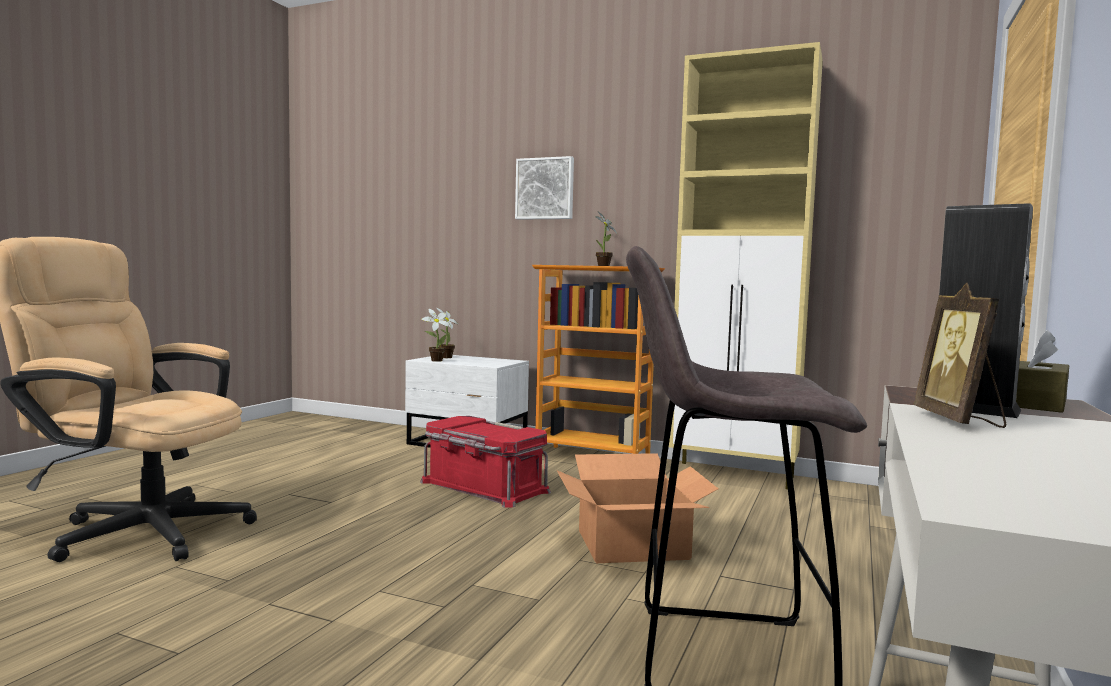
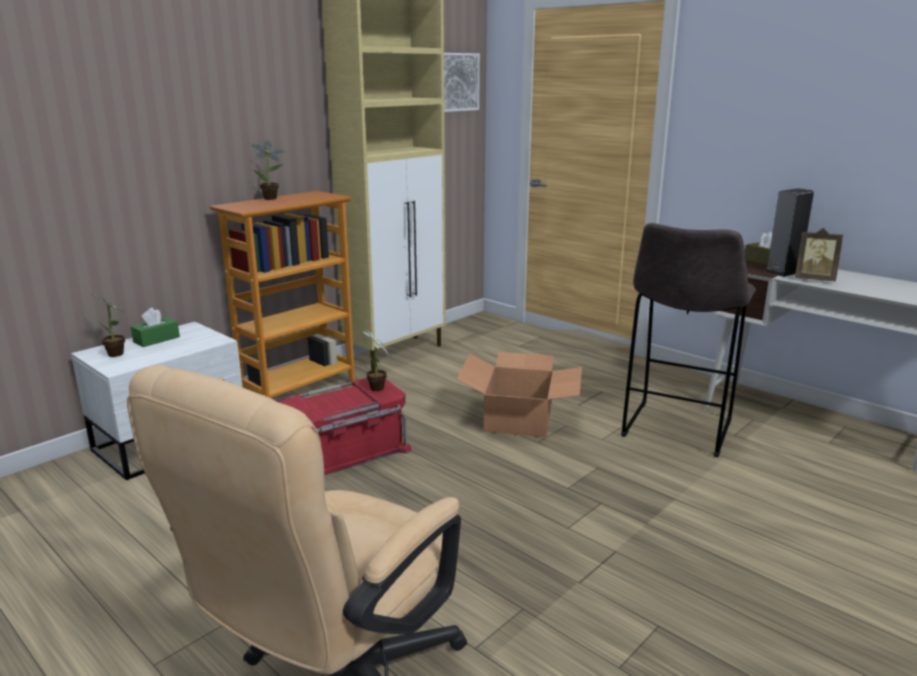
camera: 70 degrees left, 15 degrees up
(434, 360) = (138, 362): potted plant -> potted plant (376, 389)
(481, 359) = (156, 339): none -> green tissue box
(545, 189) = (176, 111): picture -> picture (456, 82)

